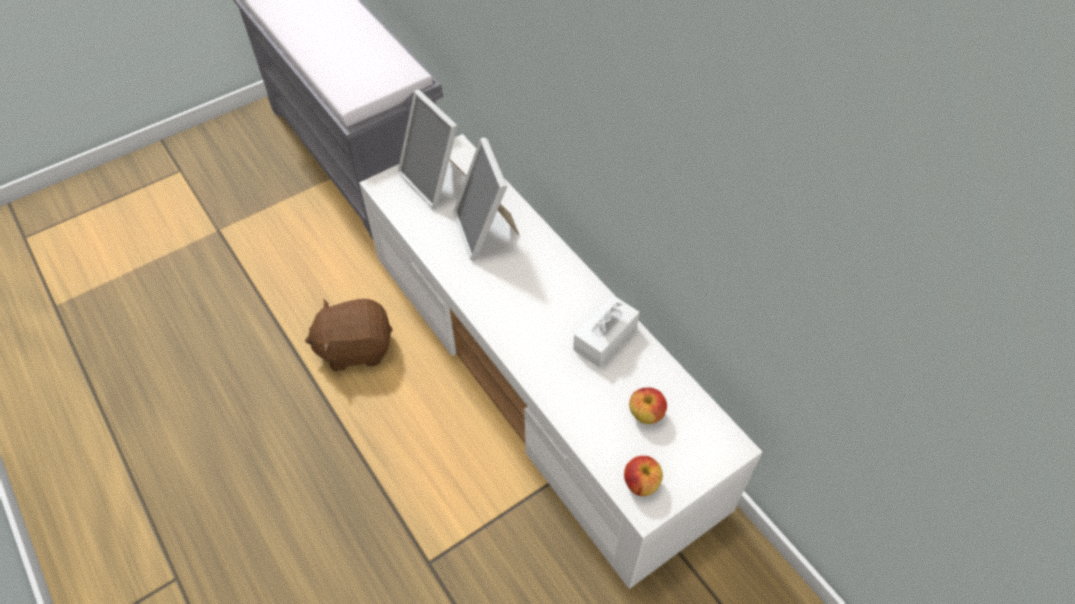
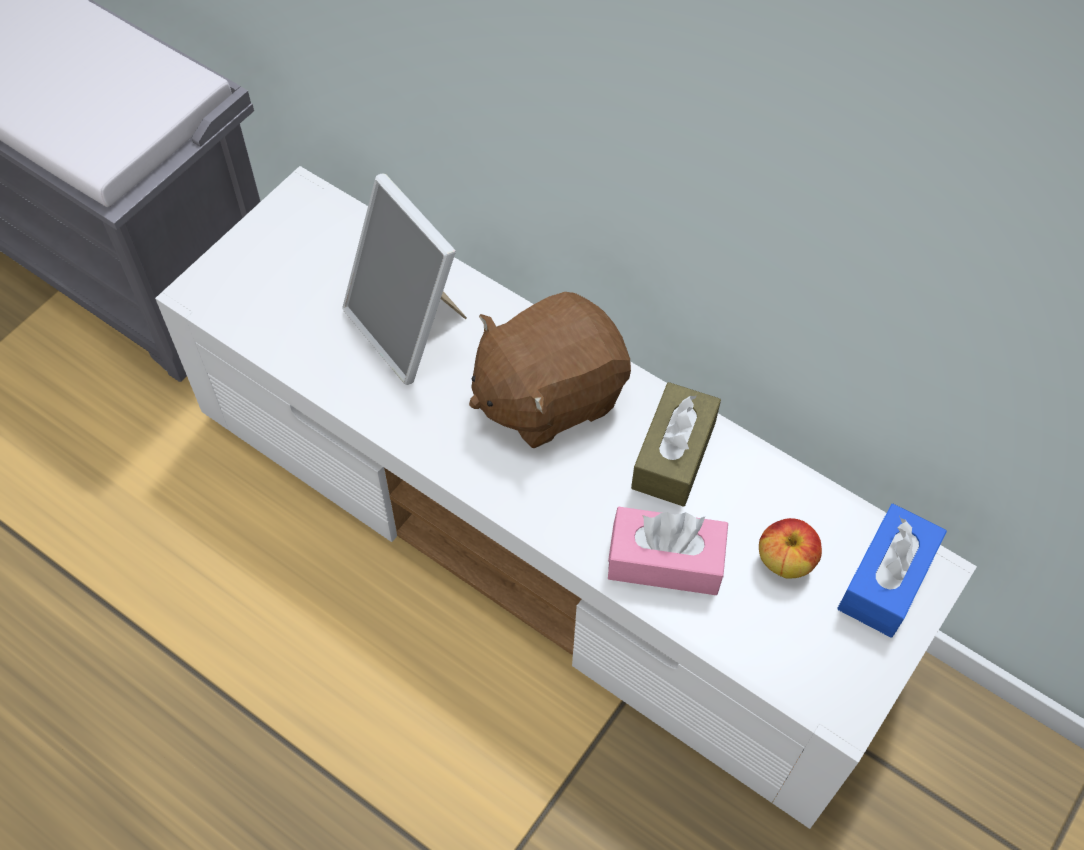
camera: 20 degrees left, 5 degrees up
(355, 347) = (221, 575): brown plush toy -> brown plush toy (548, 395)
(435, 181) = (288, 262): picture frame -> none
(576, 394) = (665, 561): none -> pink tissue box
(605, 338) = (673, 455): white tissue box -> brown tissue box
(641, 483) = (821, 676): apple -> none
(702, 442) = (886, 580): none -> blue tissue box

